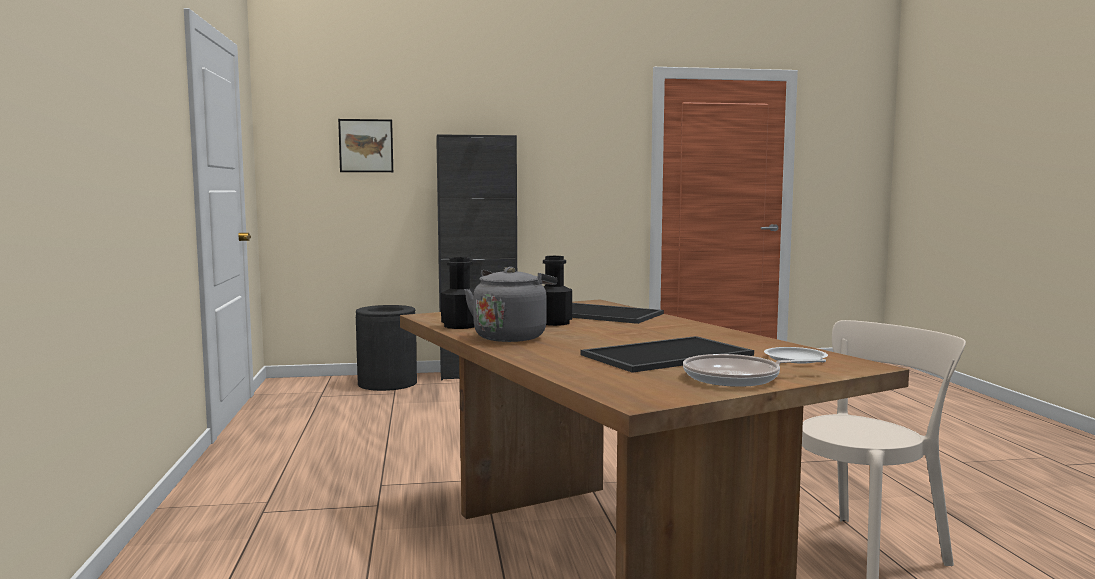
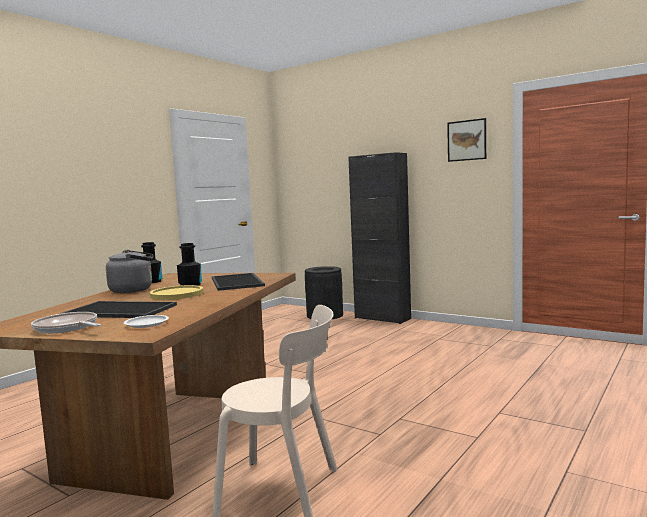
camera: 45 degrees right, 0 degrees up
(366, 145) = (324, 166): picture -> picture (466, 140)
(613, 332) = (177, 294): none -> yellow plate

